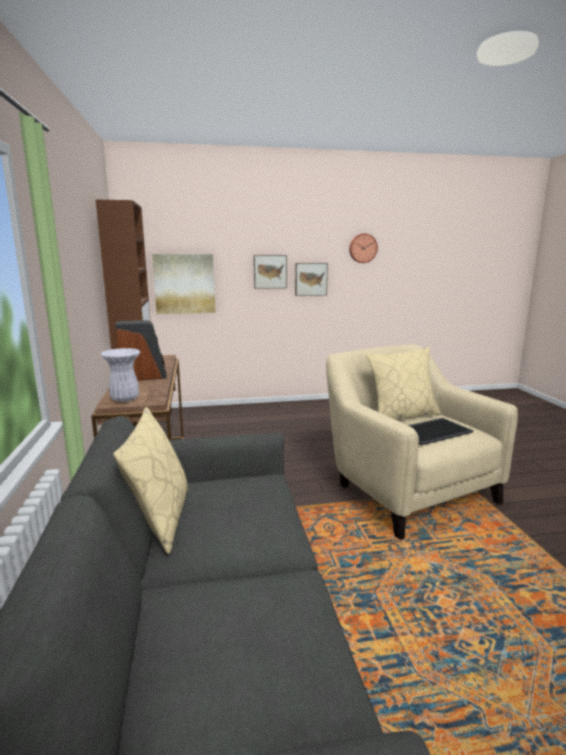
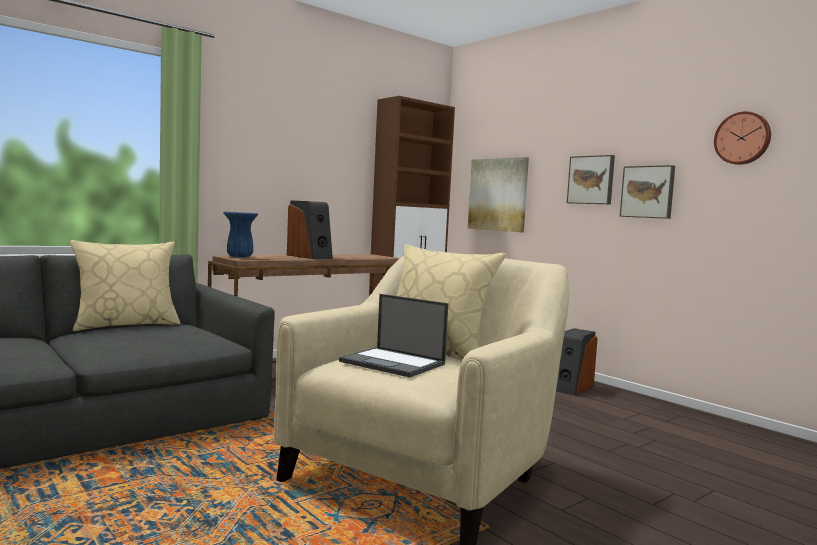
camera: 60 degrees right, 10 degrees down
(124, 399) = (239, 257): white vase -> blue vase
(292, 410) = (572, 388): none -> speaker
(432, 431) = (394, 363): tray -> laptop

